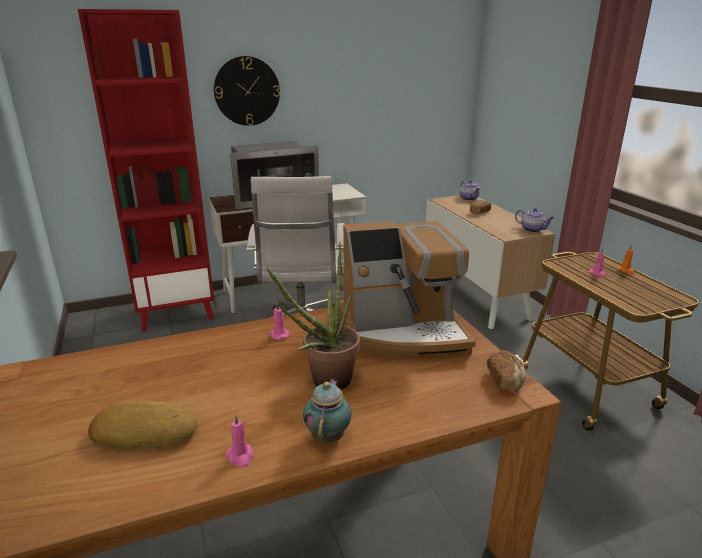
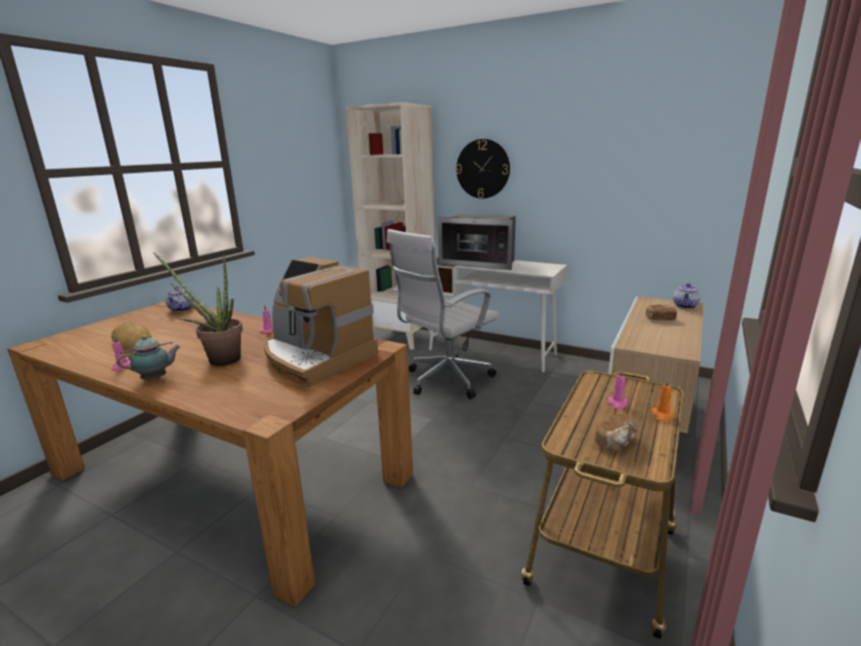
camera: 50 degrees right, 5 degrees down
(177, 312) = (401, 337): red bookcase -> beige bookcase
(505, 380) = (280, 408): bread -> bread (616, 442)
(532, 230) = (679, 349): teapot -> teapot (181, 309)

